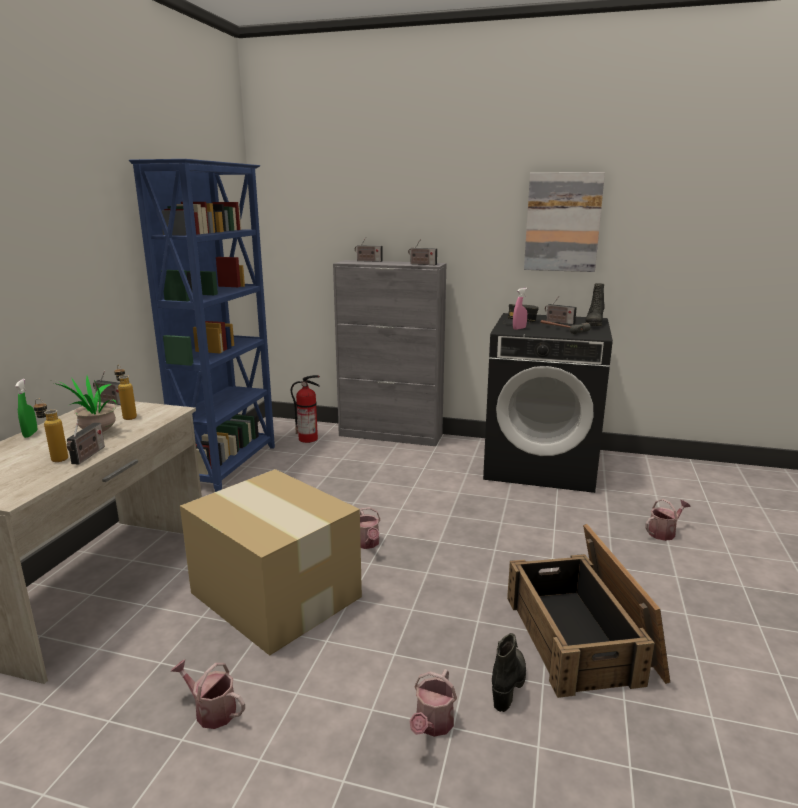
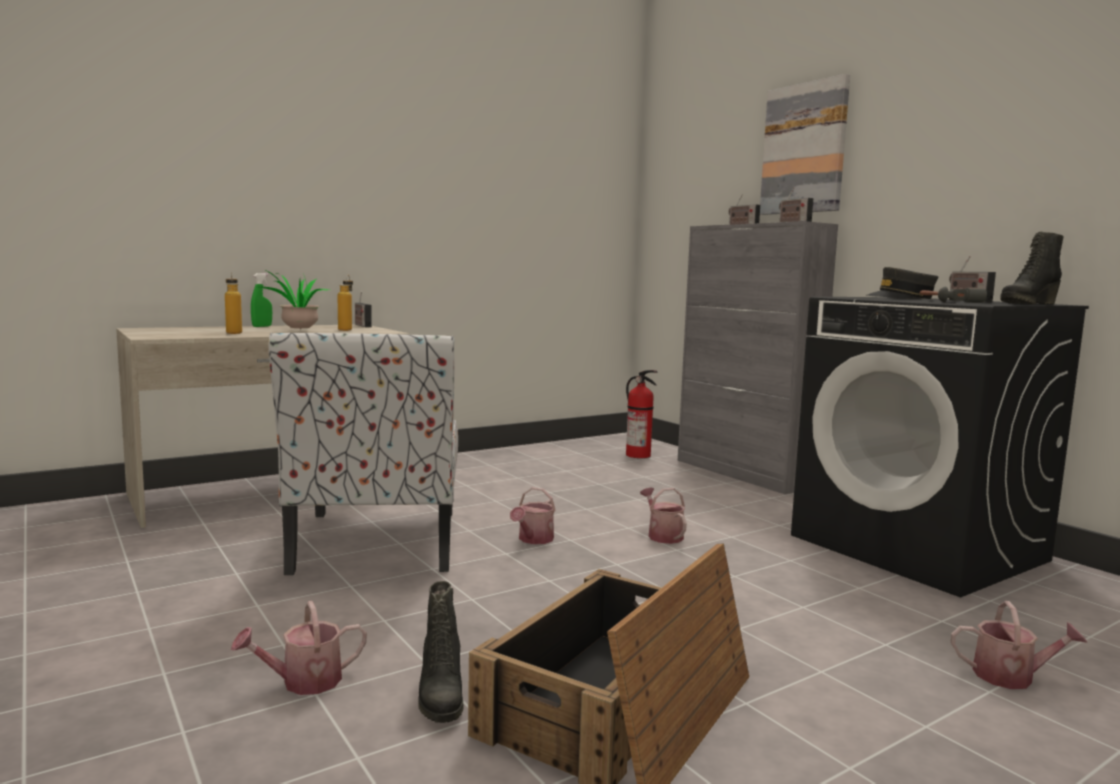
camera: 40 degrees right, 10 degrees down
(88, 456) = (253, 334): radio -> none
(211, 710) = (185, 586): watering can -> watering can (662, 535)
(230, 465) = (522, 454): blue bookcase -> none
(276, 596) = (376, 543): cardboard box -> chair
(508, 684) = (439, 696): black boot -> black boot turned 105 degrees clockwise
(519, 328) = (871, 298): pink spray bottle -> none
(562, 222) = (1015, 144): picture -> picture (804, 149)

